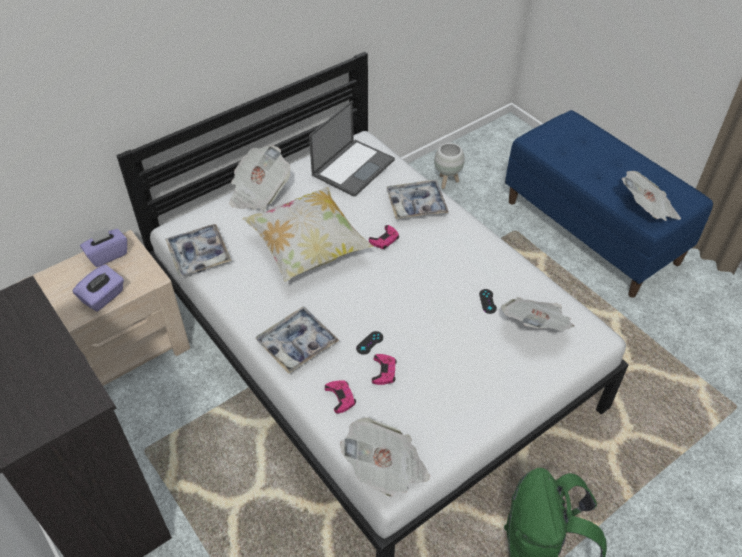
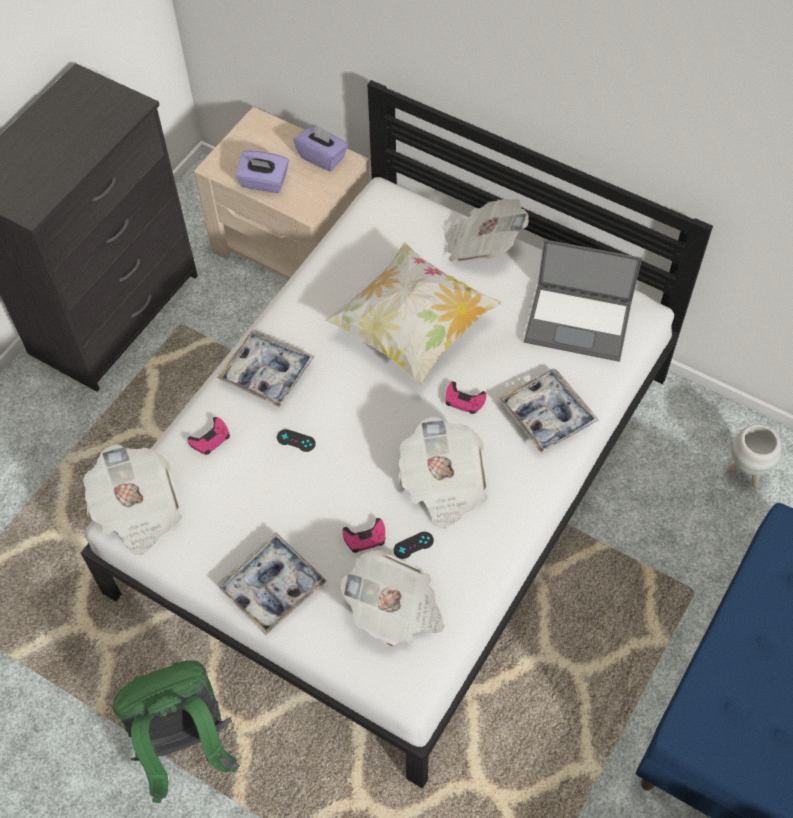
camera: 70 degrees right, 10 degrees up
(199, 255) = (355, 233): tray -> tray (272, 587)
(384, 371) = (261, 468): pink game controller -> pink game controller (365, 538)
(647, 210) = (716, 722): newspaper -> newspaper (443, 485)

